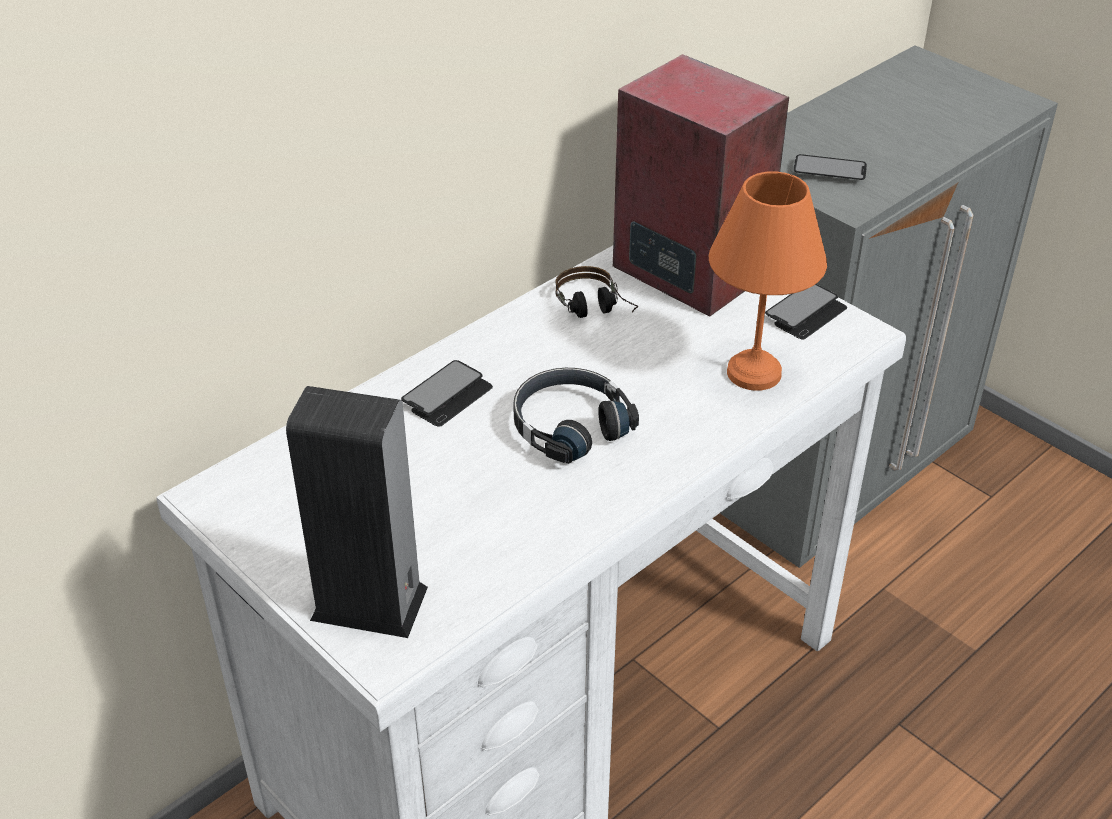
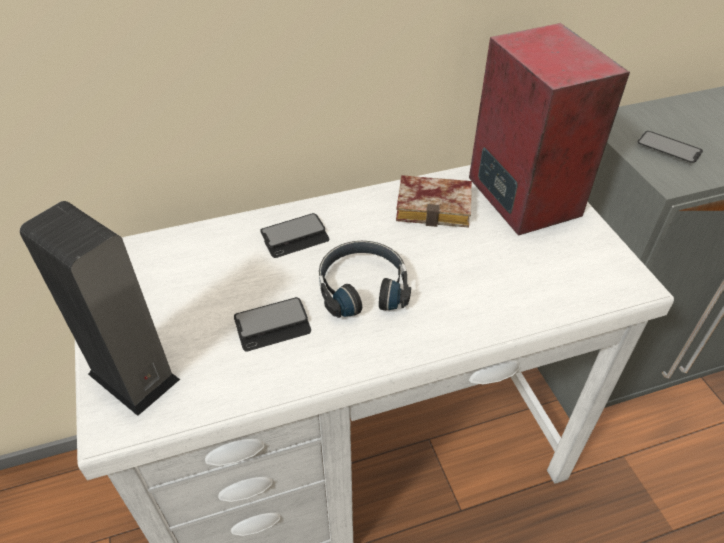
camera: 25 degrees right, 5 degrees up
(596, 310) = (436, 206): headphones -> book
(755, 371) = (529, 290): orange table lamp -> none
(806, 313) = (596, 255): phone -> phone (272, 325)

